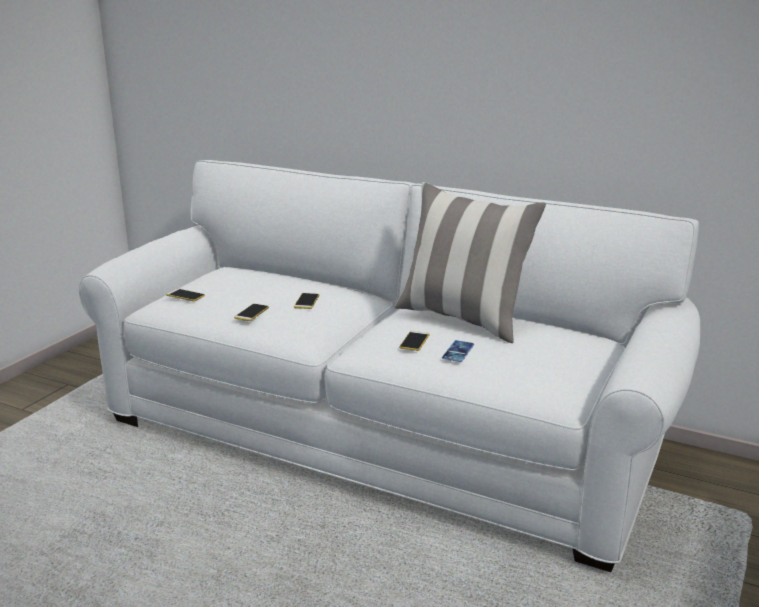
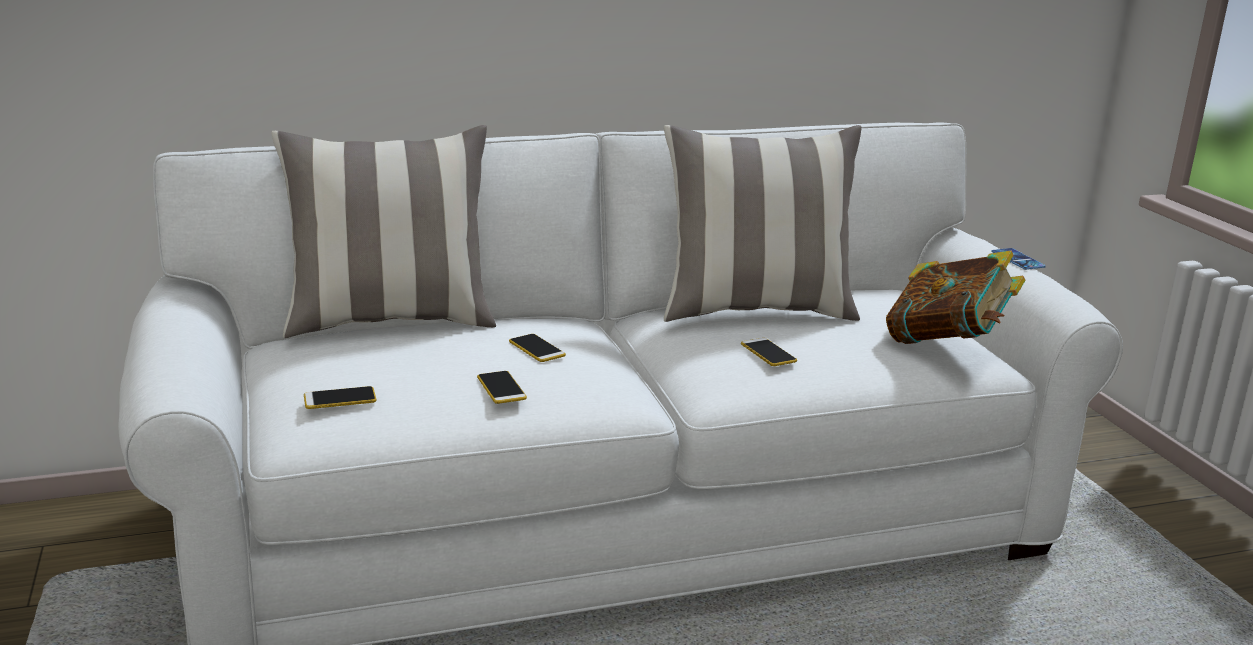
camera: 45 degrees left, 0 degrees up
(277, 270) = (390, 321): none -> pillow
(458, 351) = (834, 348): phone -> phone (1018, 259)
(539, 374) = (948, 344): none -> book

